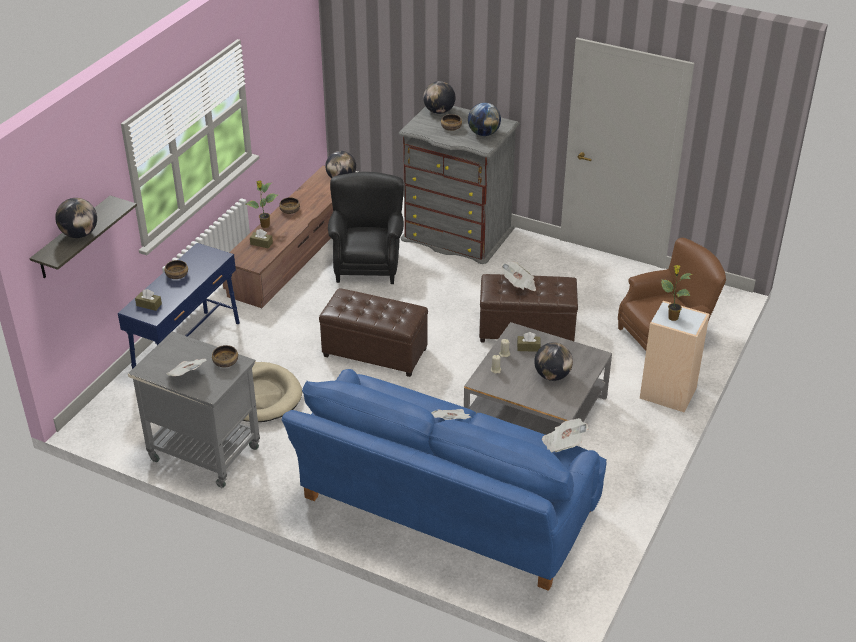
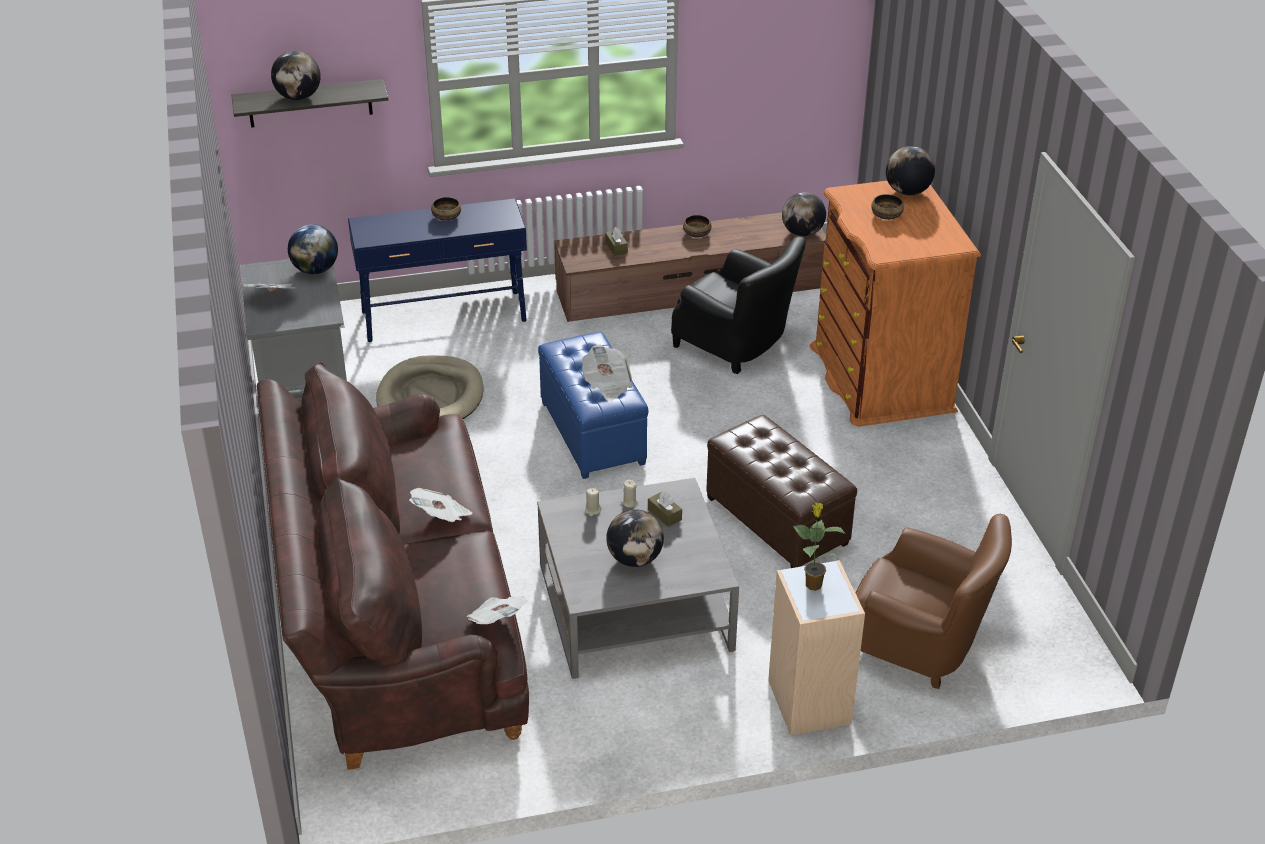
camera: 50 degrees right, 0 degrees up
(149, 305) = (381, 227): brown tissue box -> none
(226, 362) = (318, 308): bowl -> none
(265, 226) = (649, 233): potted plant -> none
(367, 263) = (736, 345): black armchair -> black armchair turned 75 degrees clockwise
(375, 352) = (593, 432): brown ottoman -> blue ottoman
(444, 509) = (396, 619): blue sofa -> brown sofa
(457, 234) = (881, 377): grey dresser -> orange dresser
(483, 133) = (910, 241): globe -> globe (315, 270)
(519, 284) = (776, 449): newspaper -> newspaper (607, 384)

